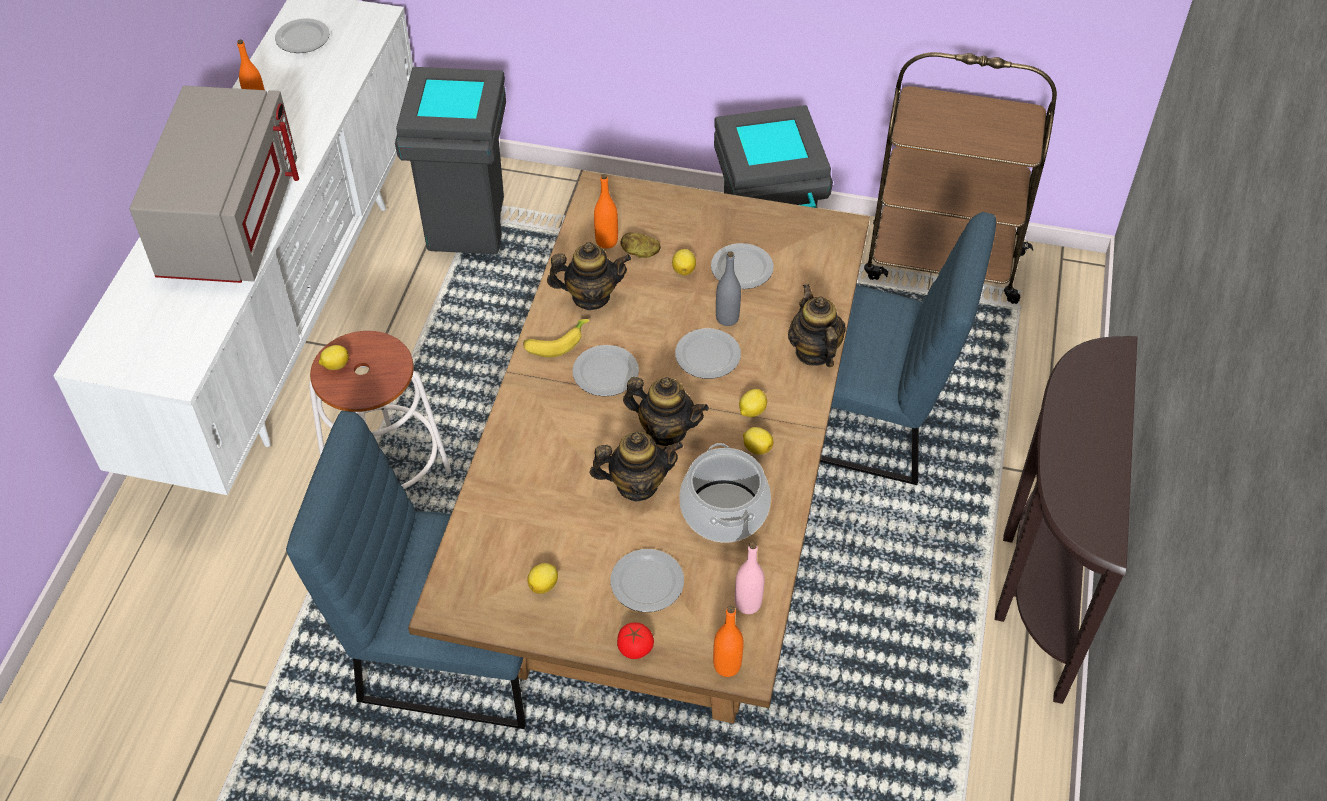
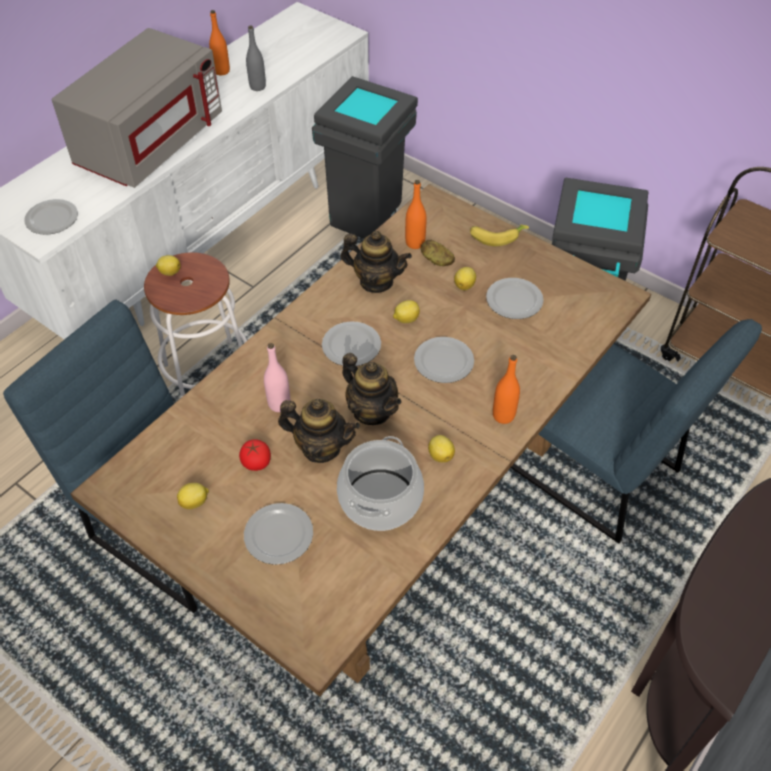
camera: 25 degrees right, 0 degrees up
(302, 38) = (282, 34): plate -> plate (51, 218)
(555, 342) = (327, 307): banana -> banana (496, 236)
(635, 648) = (233, 589): tomato -> tomato (256, 462)
(727, 318) = (478, 336): grey bottle -> grey bottle (257, 87)
(727, 665) = (301, 640): orange bottle -> orange bottle (503, 415)
(748, 603) = (352, 591): pink bottle -> pink bottle (279, 404)
(751, 411) = (454, 422): lemon -> lemon (406, 319)
(814, 351) = (538, 390): teapot -> none

